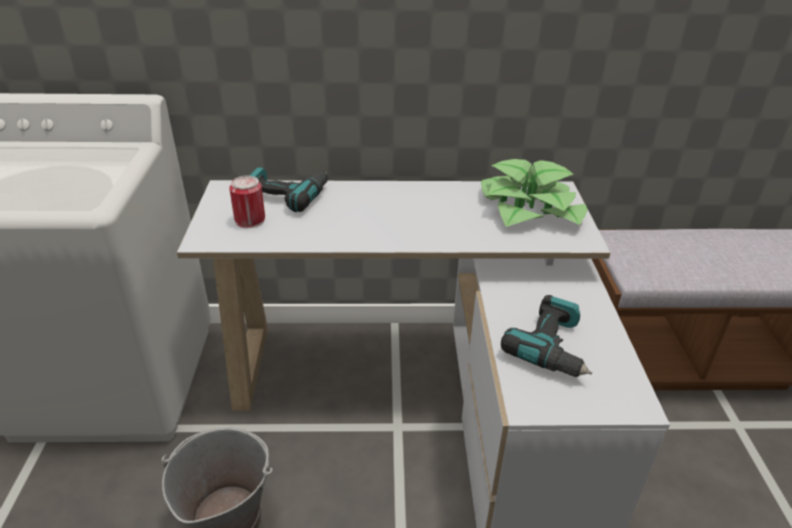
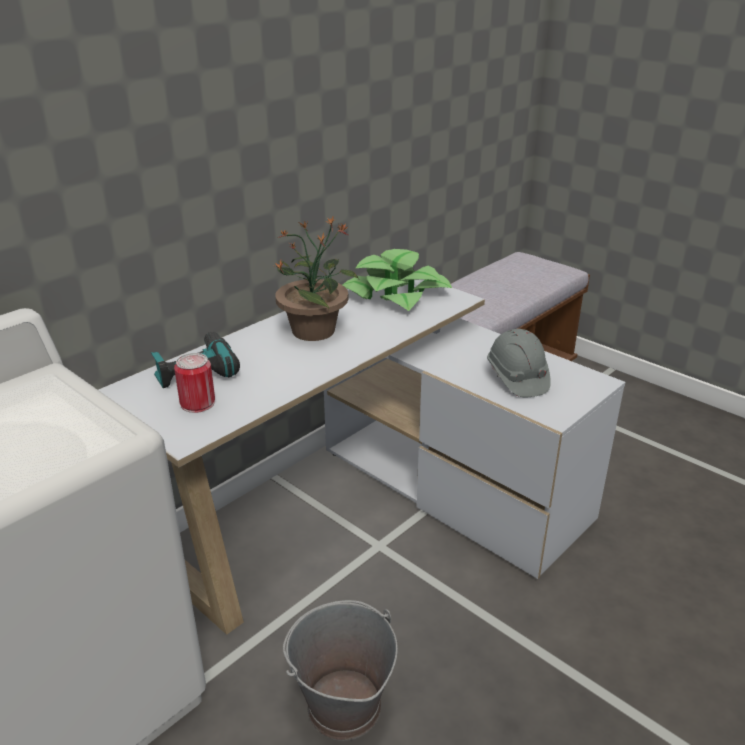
camera: 45 degrees left, 5 degrees down
(413, 207) = (314, 330): none -> potted plant
(552, 347) = (516, 378): power drill -> grey hard hat

